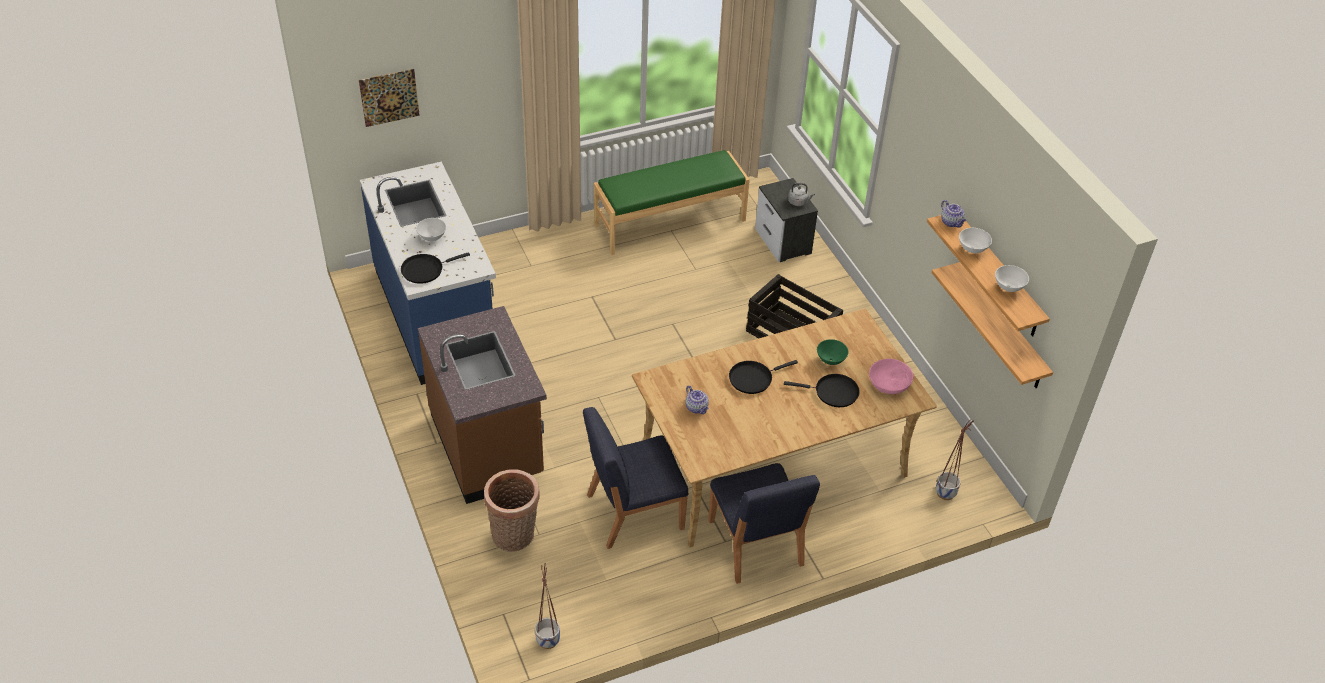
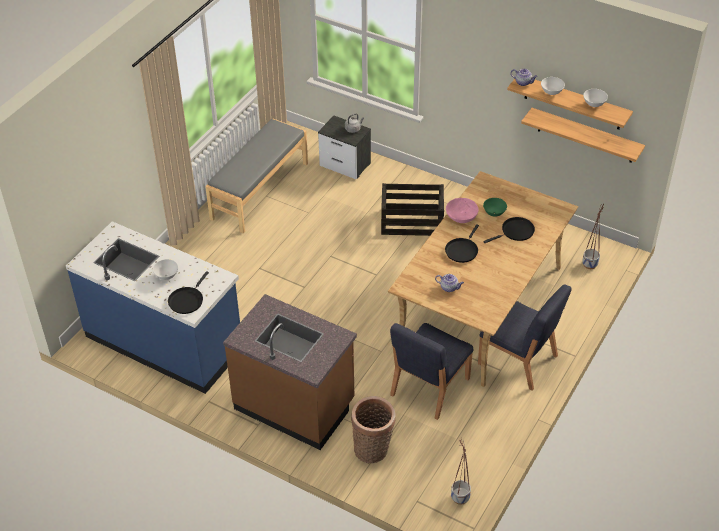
camera: 35 degrees left, 0 degrees up
(389, 97) = (68, 187): picture -> none
(669, 222) = (259, 190): green bench -> grey bench
(889, 383) = (540, 208): pink bowl -> pink bowl (461, 216)

